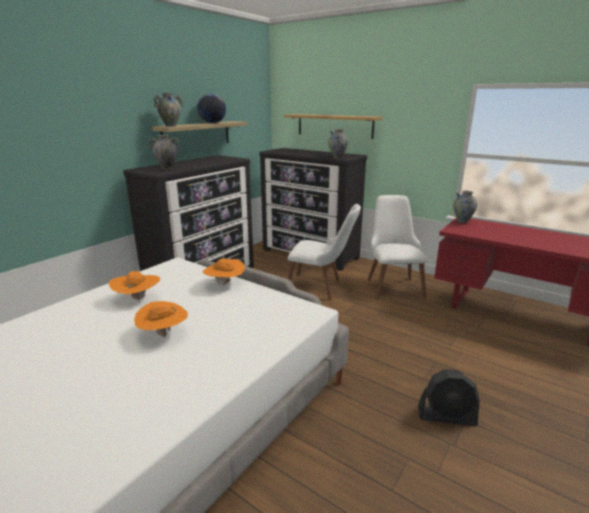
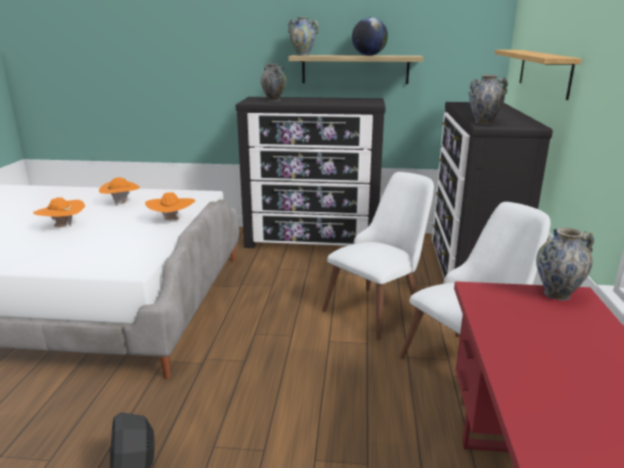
camera: 60 degrees right, 0 degrees up
(321, 288) = (379, 307): white chair -> white chair turned 120 degrees counterclockwise

